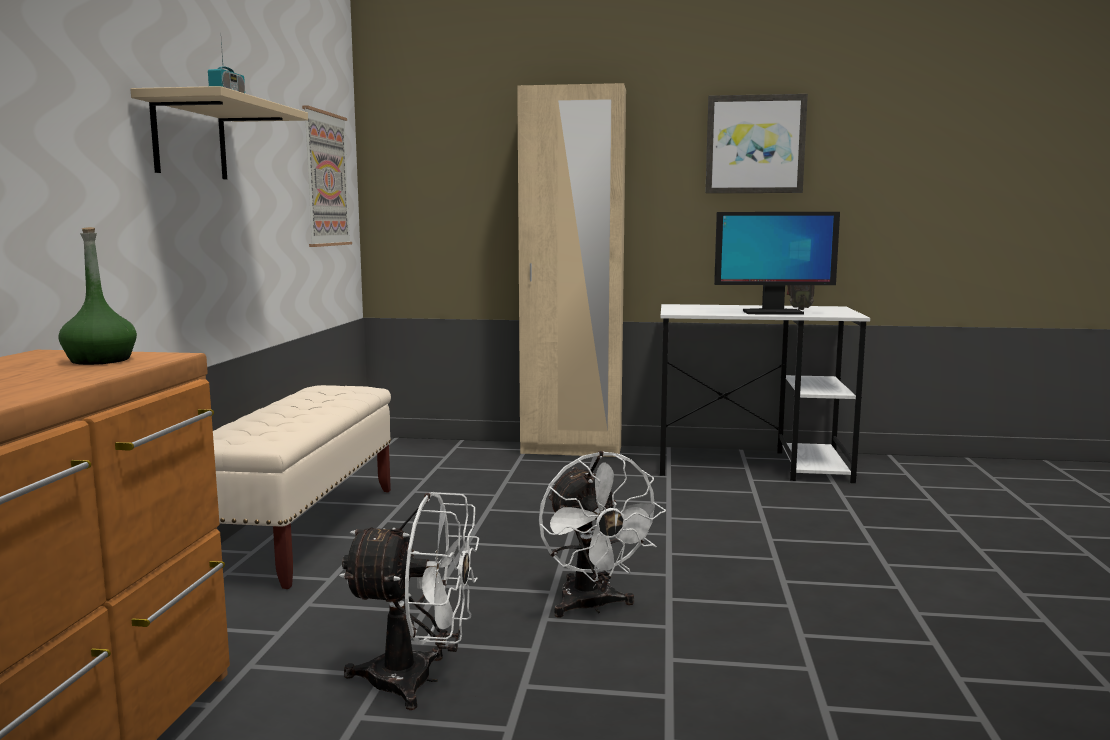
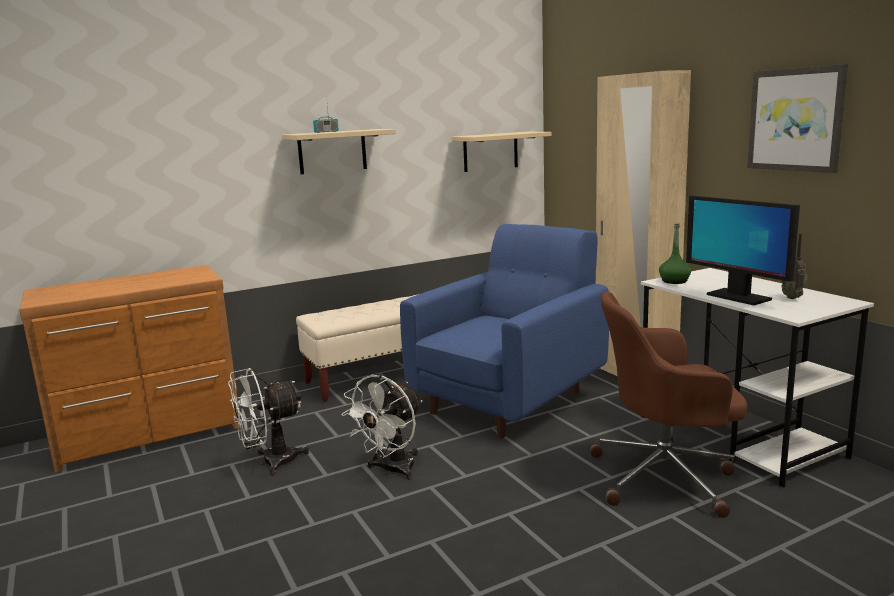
camera: 55 degrees right, 5 degrees up
(100, 360) = (187, 277): green bottle -> green bottle (674, 281)
(326, 179) = (490, 151): picture -> beige shelf
(418, 681) = (270, 462): white fan -> white fan turned 90 degrees clockwise
(522, 502) = (511, 400): none -> blue armchair
(790, 505) = (666, 476): none -> brown office chair

